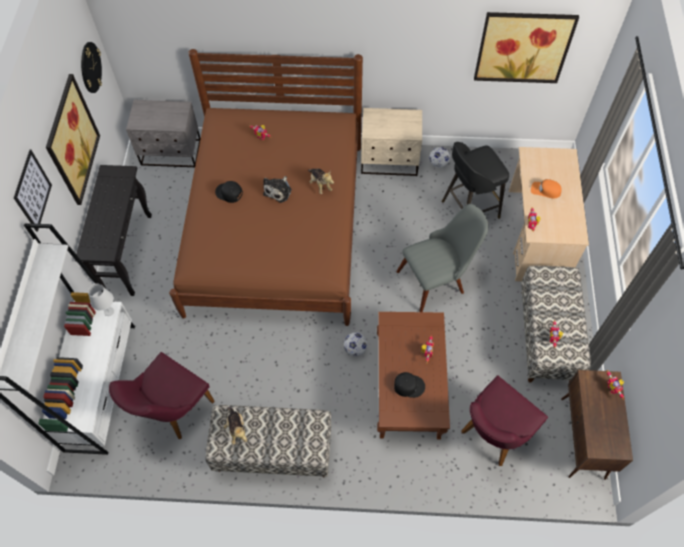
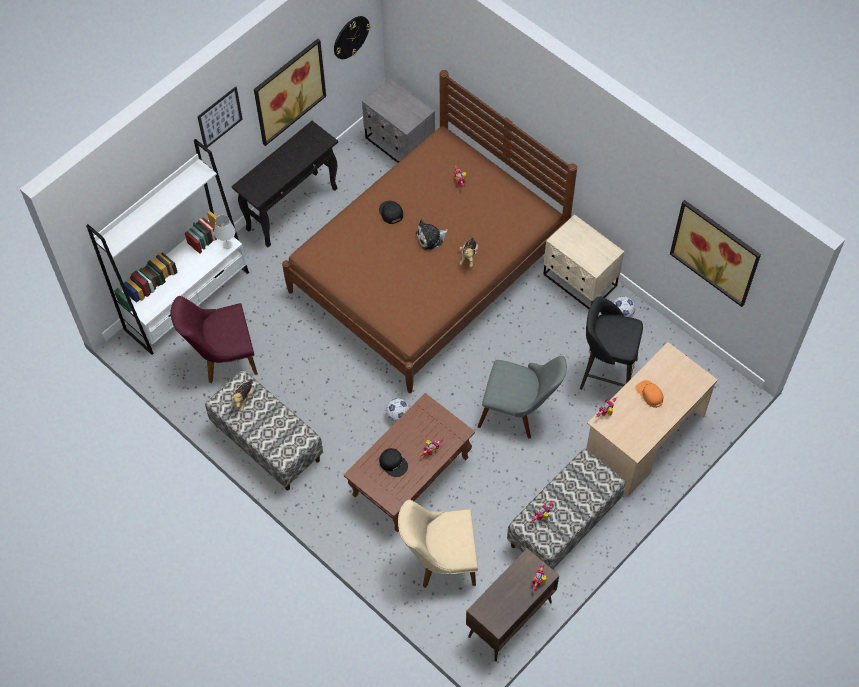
camera: 40 degrees right, 0 degrees up
(491, 435) = (439, 561): purple chair -> beige chair

